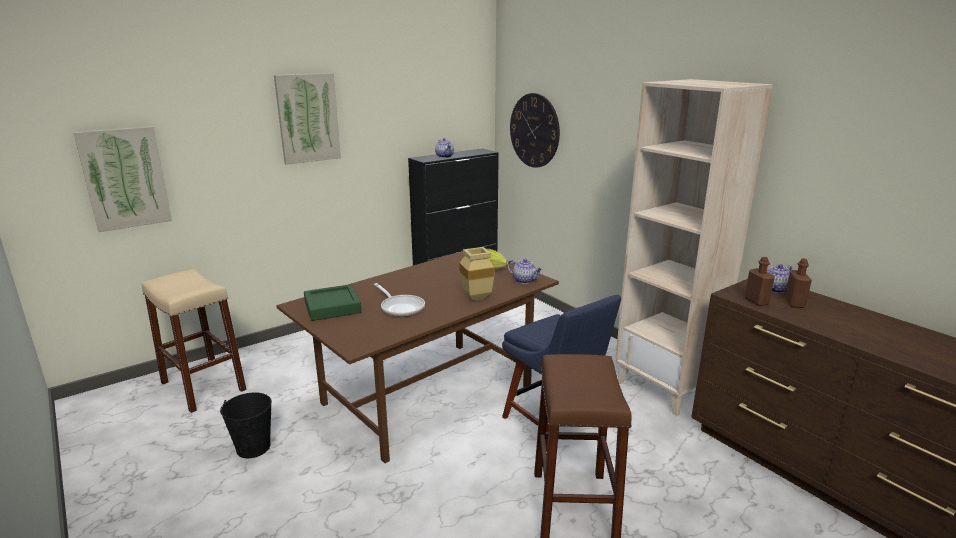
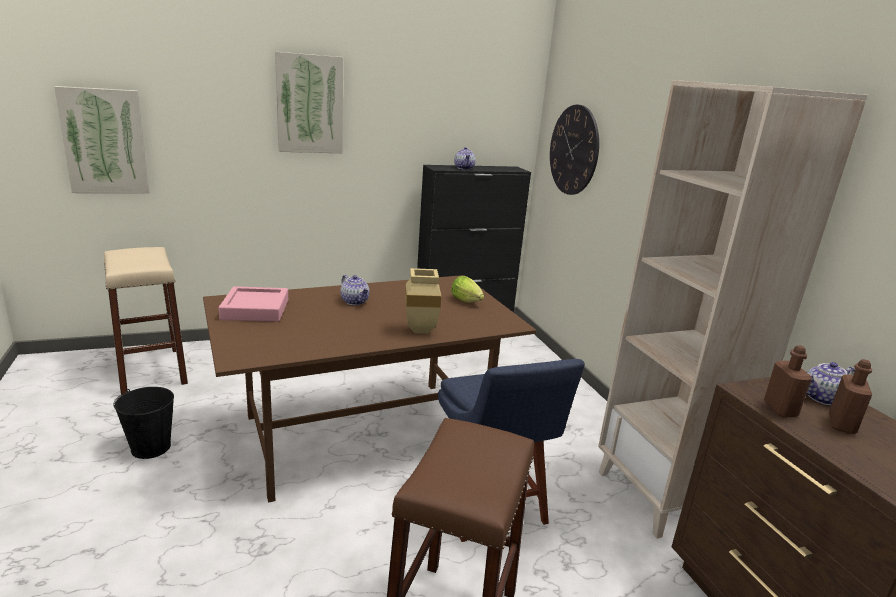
camera: 15 degrees right, 0 degrees up
(332, 307) = (255, 309): green tray -> pink tray
(401, 308) = (326, 325): frying pan -> none
(524, 280) = (494, 321): teapot -> teapot (355, 301)

